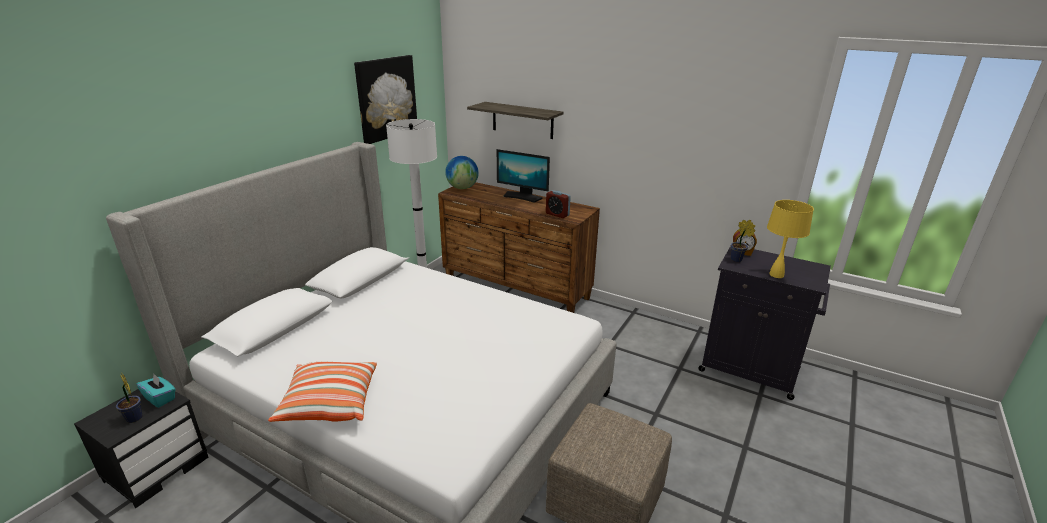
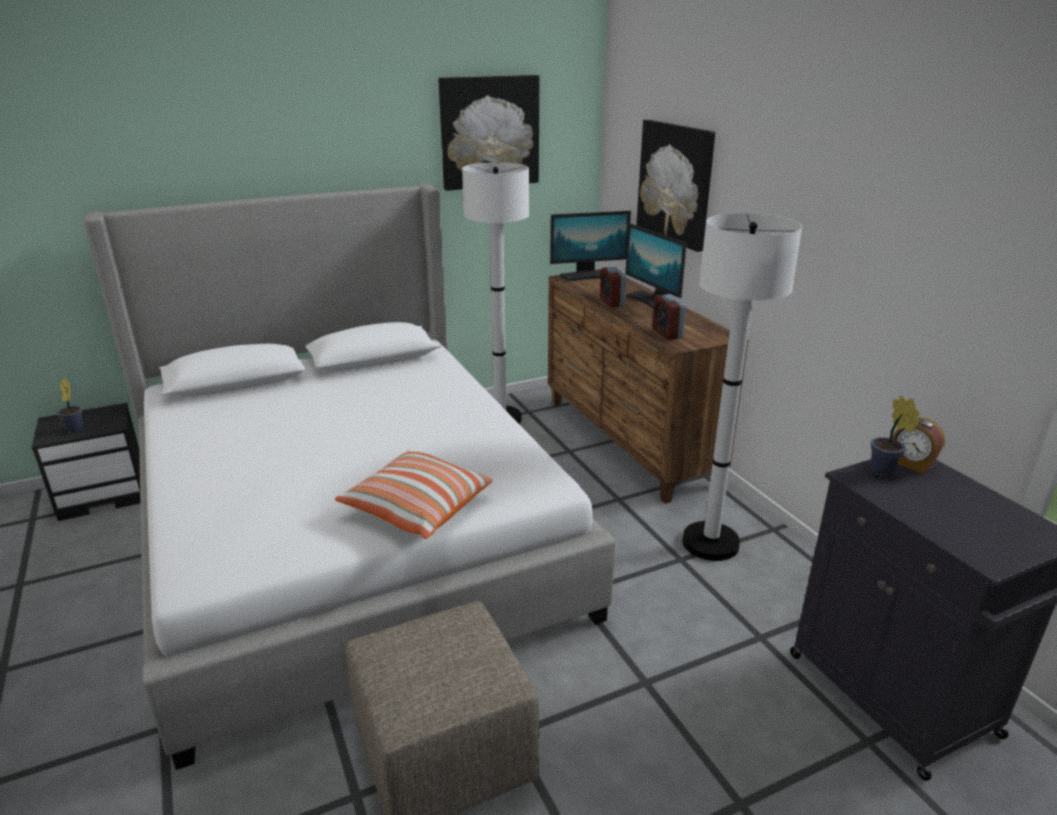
camera: 35 degrees right, 0 degrees up
(160, 398) = (110, 420): turquoise tissue box -> none
(329, 403) = (181, 470): pillow -> pillow (416, 508)
(462, 188) = (588, 276): globe -> monitor
(501, 202) = (612, 302): none -> alarm clock
(522, 120) = (675, 183): shelf -> picture
(613, 330) = (710, 543): none -> white floor lamp
(776, 275) = (928, 519): yellow table lamp -> none

